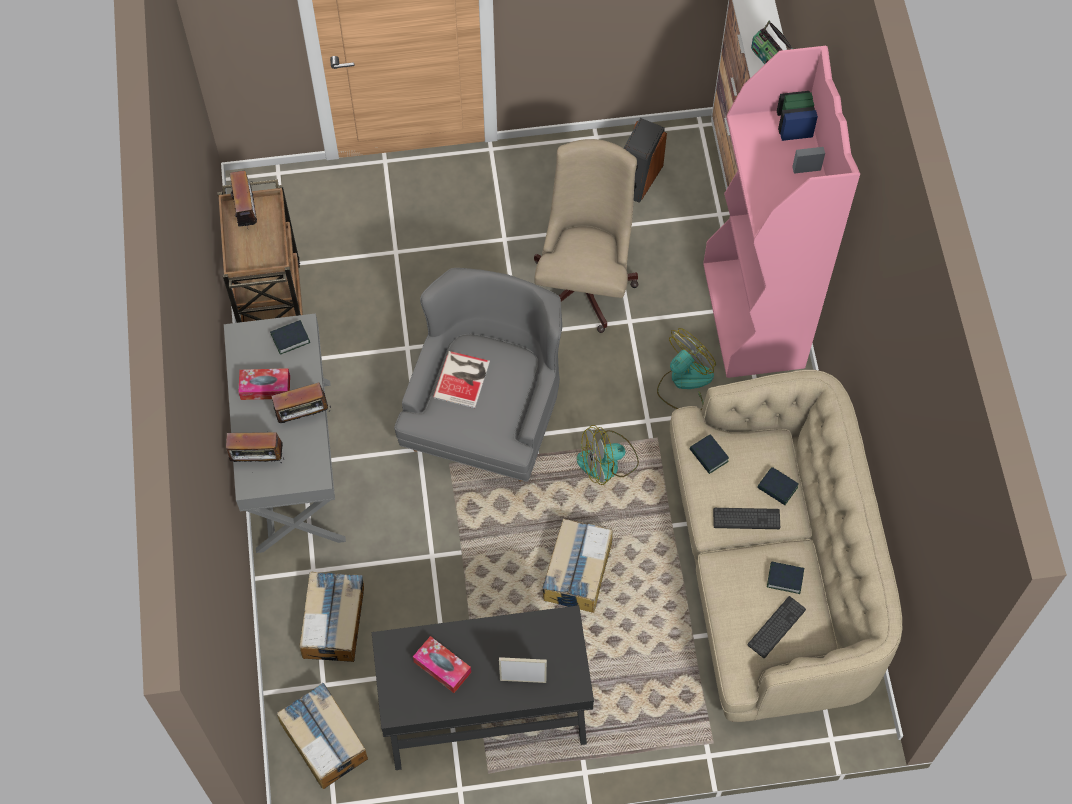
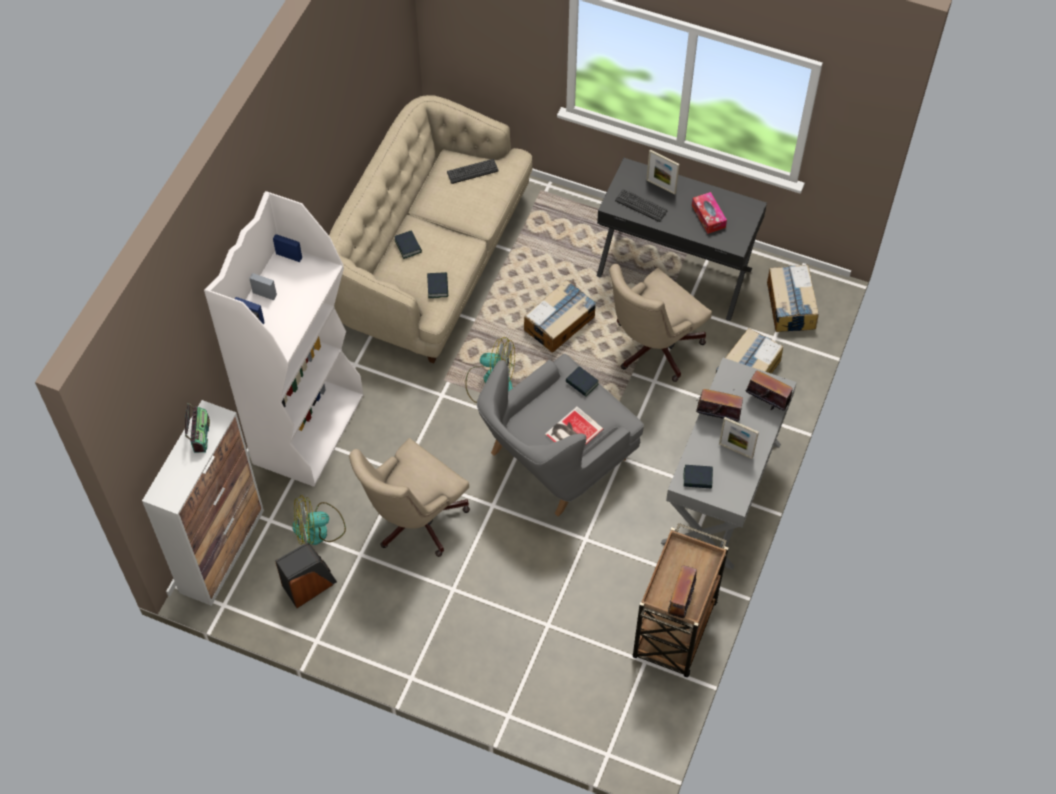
camera: 150 degrees left, 5 degrees down
(265, 387) = (735, 450): tissue box -> picture frame
(457, 595) = (652, 348): none -> beige office chair
(684, 382) = (396, 407): fan -> fan (319, 529)
(746, 518) = (442, 239): keyboard -> keyboard (641, 206)
(754, 316) = (308, 428): pink bookcase -> white bookcase
(785, 578) = (446, 194): book -> book (582, 383)

